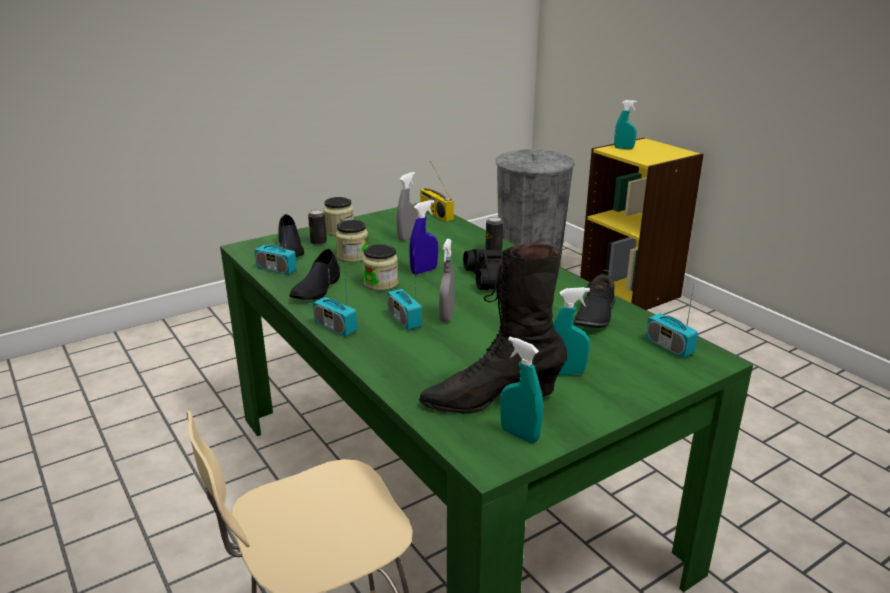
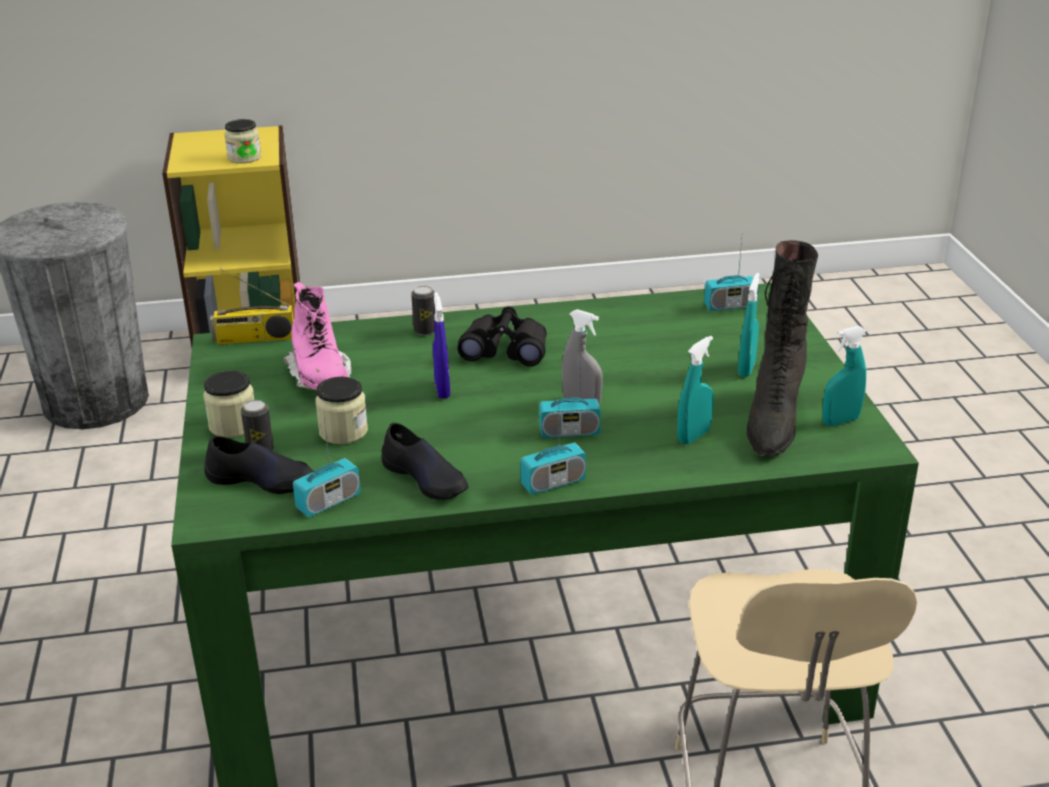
camera: 65 degrees left, 5 degrees up
(381, 283) = (453, 427): jar -> jar (244, 158)
(408, 237) = (320, 377): grey spray bottle -> pink boot
(594, 315) = (641, 321): black shoe -> none
(623, 148) = (195, 156): turquoise spray bottle -> turquoise spray bottle (693, 436)

